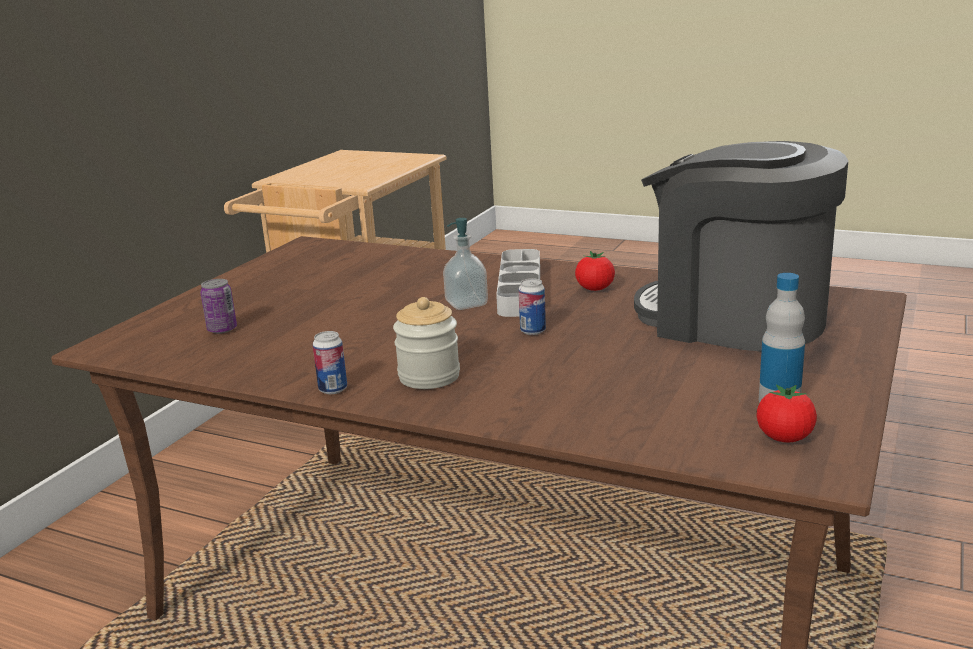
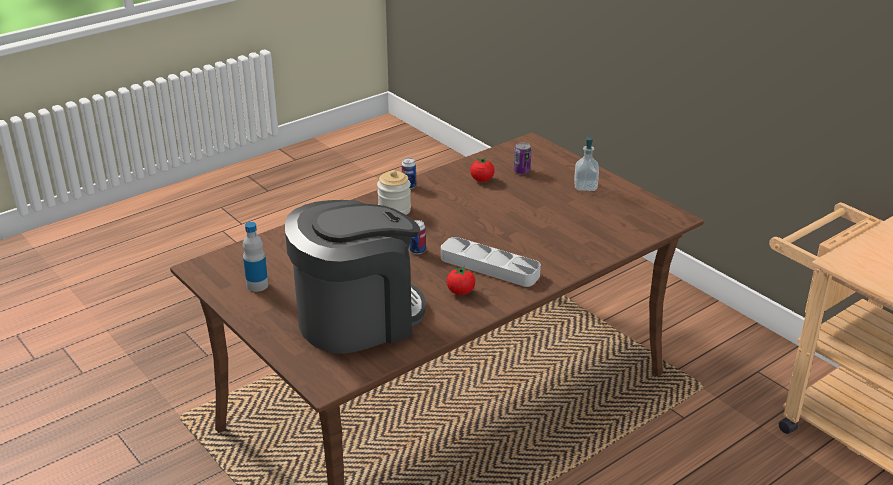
camera: 115 degrees right, 10 degrees up
(466, 304) = (483, 243): soap dispenser -> soap dispenser (585, 186)
(784, 438) = (229, 271): tomato -> tomato (482, 180)

